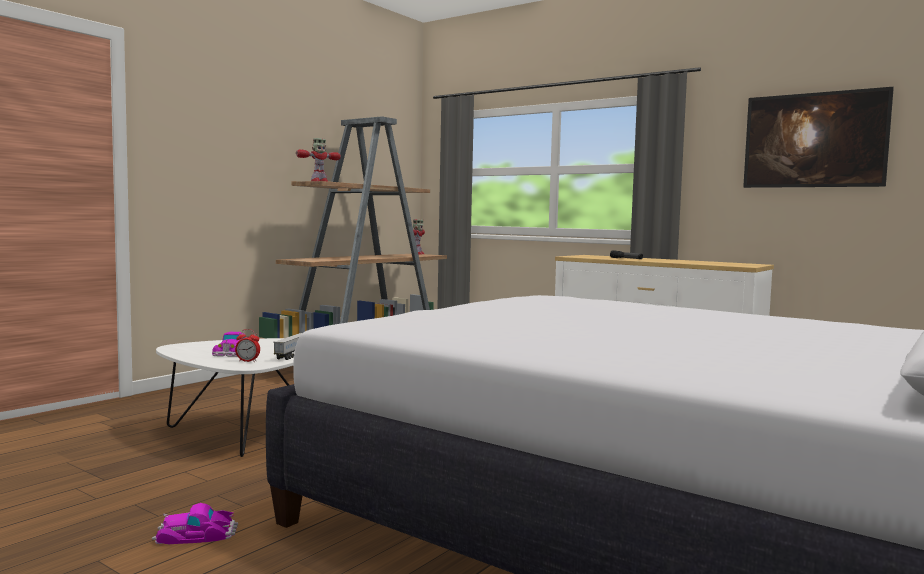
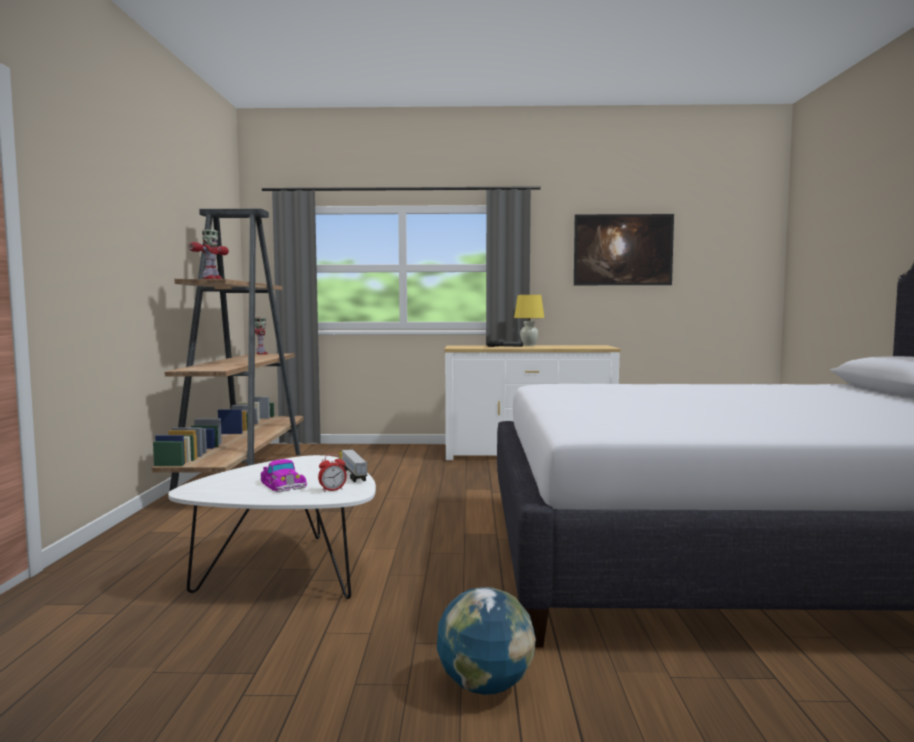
camera: 35 degrees left, 0 degrees up
(196, 534) = (485, 685): toy car -> globe
(668, 259) = (529, 345): none -> yellow table lamp

